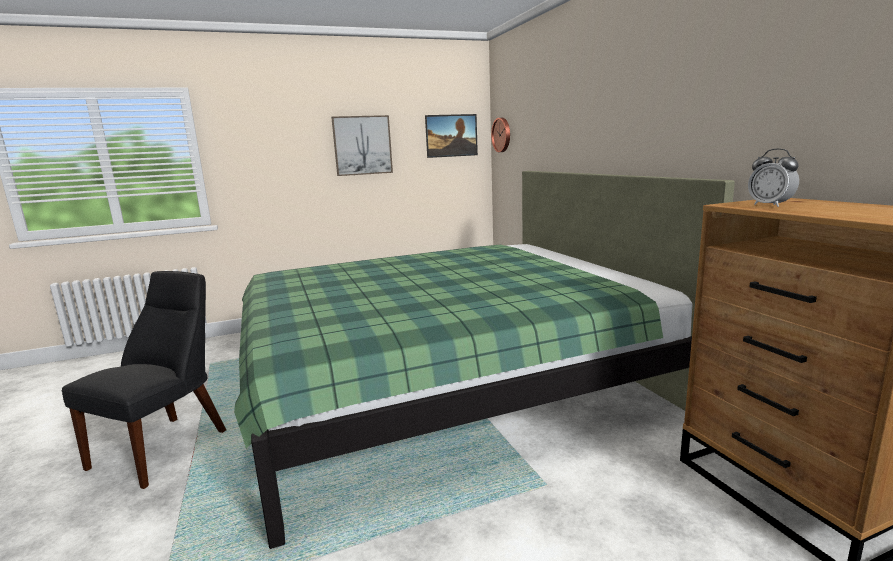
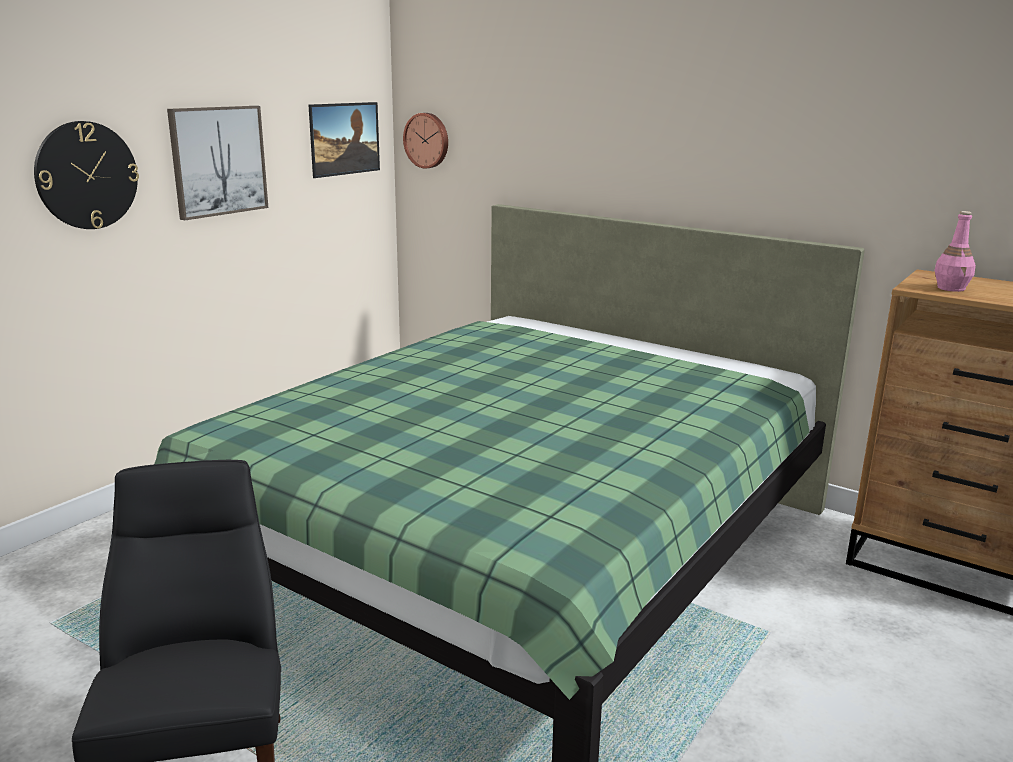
camera: 35 degrees left, 5 degrees up
(283, 150) = (86, 175): none -> wall clock
(770, 205) = (951, 288): alarm clock -> pink bottle

